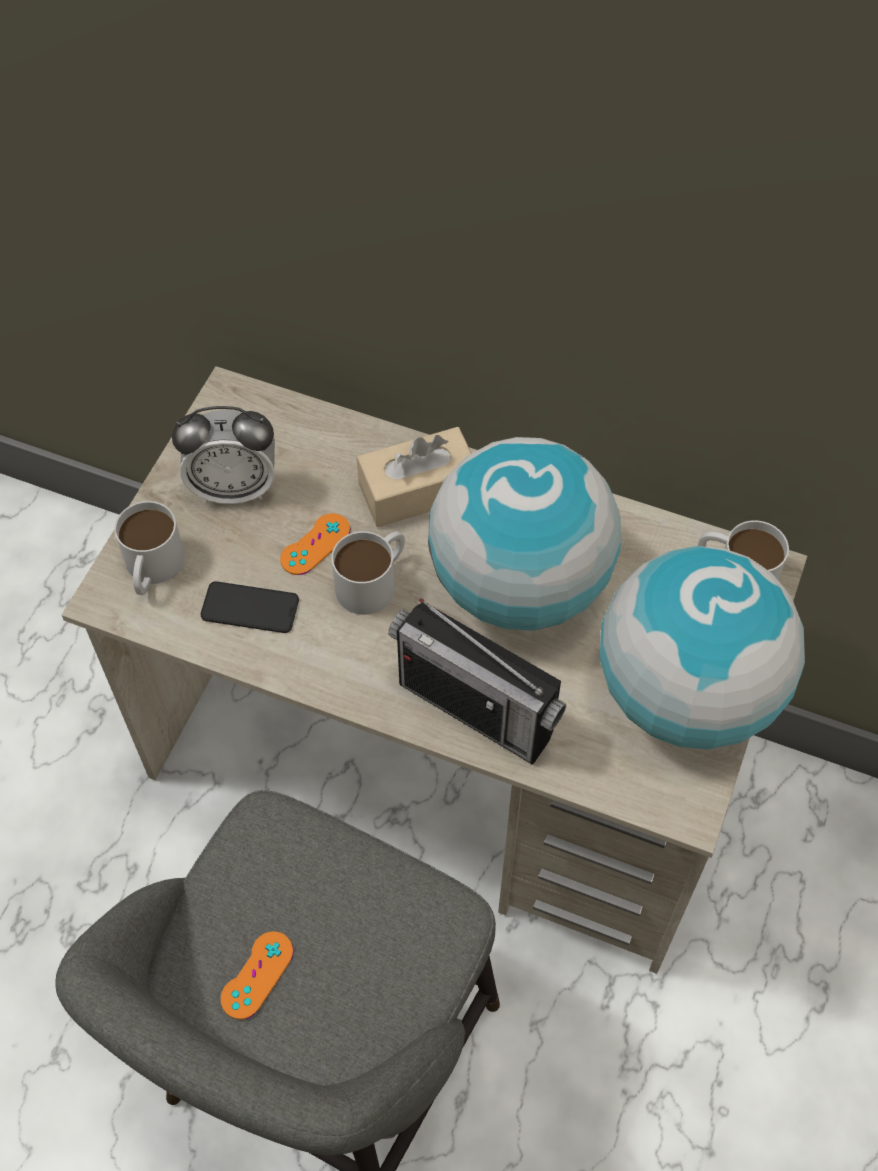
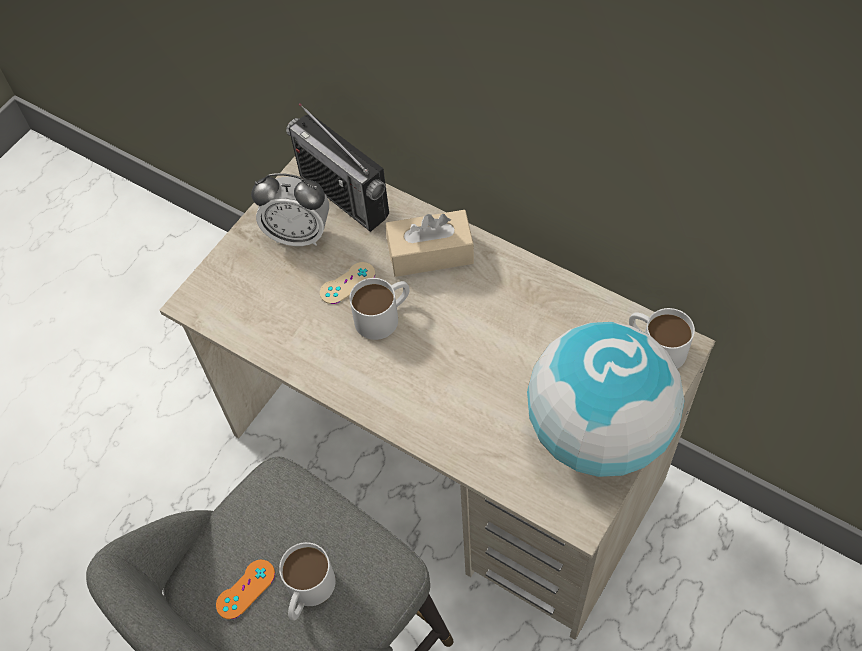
camera: 15 degrees right, 0 degrees up
(152, 569) = (228, 286): white mug -> white mug (307, 592)
(250, 608) = (291, 323): phone -> none
(315, 544) = (347, 283): orange game controller -> beige game controller
(476, 709) = (438, 420): radio -> radio (344, 195)
(520, 584) = (490, 332): globe -> none

